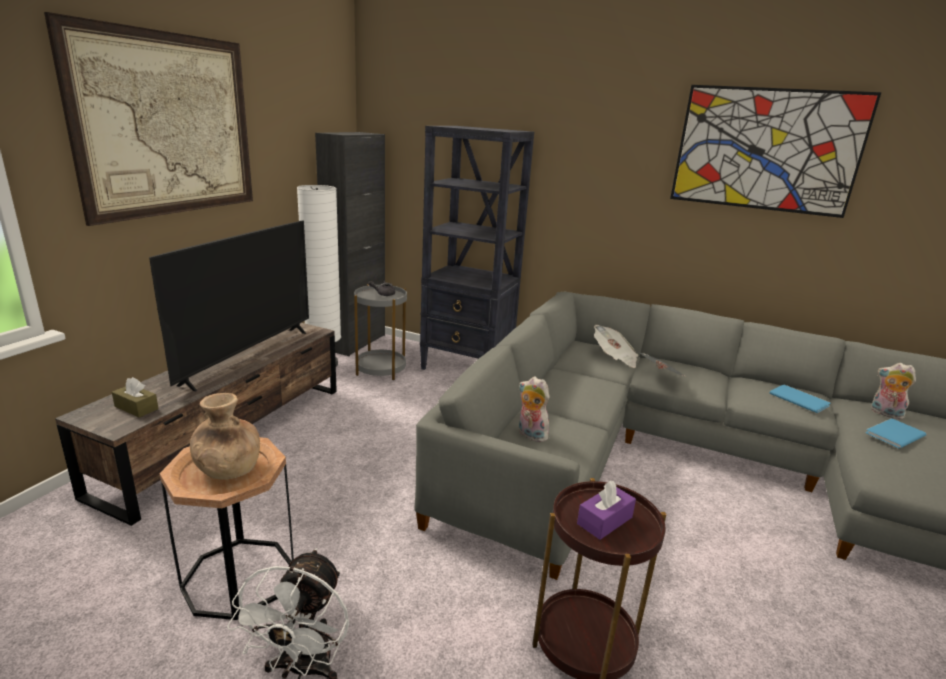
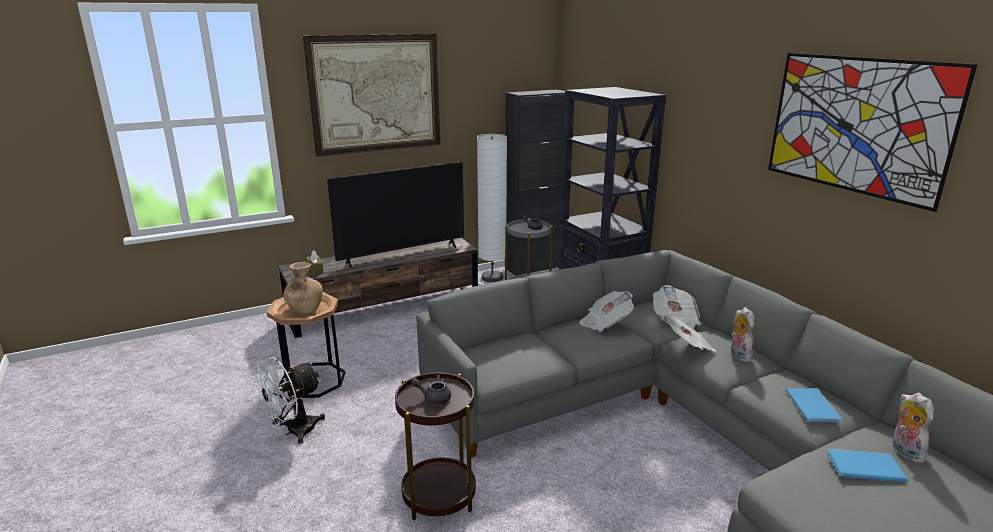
camera: 40 degrees right, 0 degrees up
(530, 435) = (502, 349): plush toy -> plush toy (738, 355)
(574, 376) = (605, 323): none -> newspaper
(604, 520) = (433, 397): purple tissue box -> grey teapot

